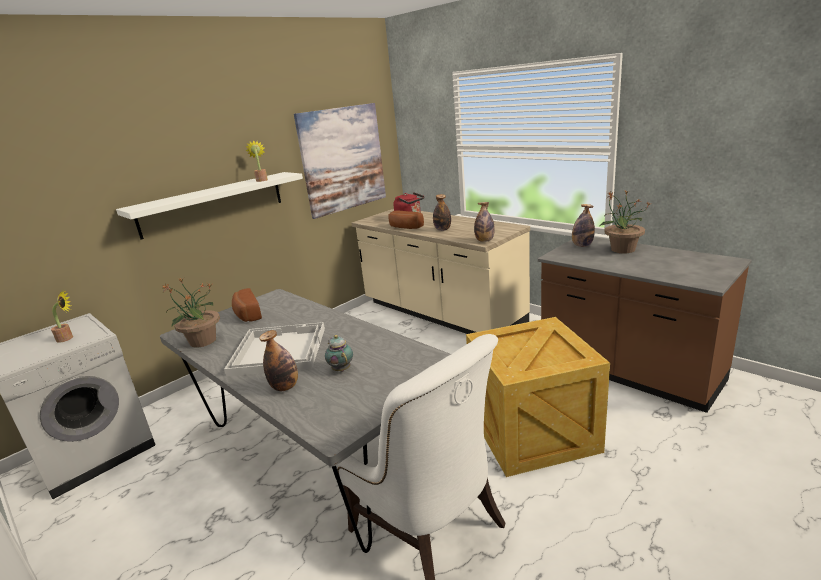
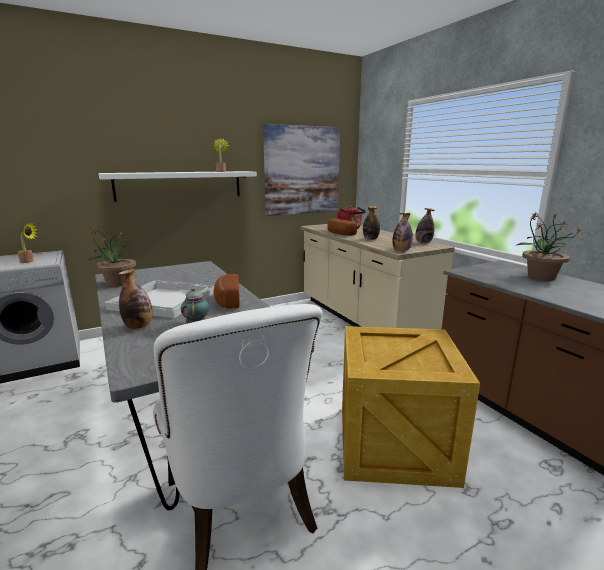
camera: 15 degrees right, 5 degrees down
(246, 315) = (168, 273): bread -> bread (227, 301)
(582, 245) = (498, 268): bottle -> bottle (423, 243)

